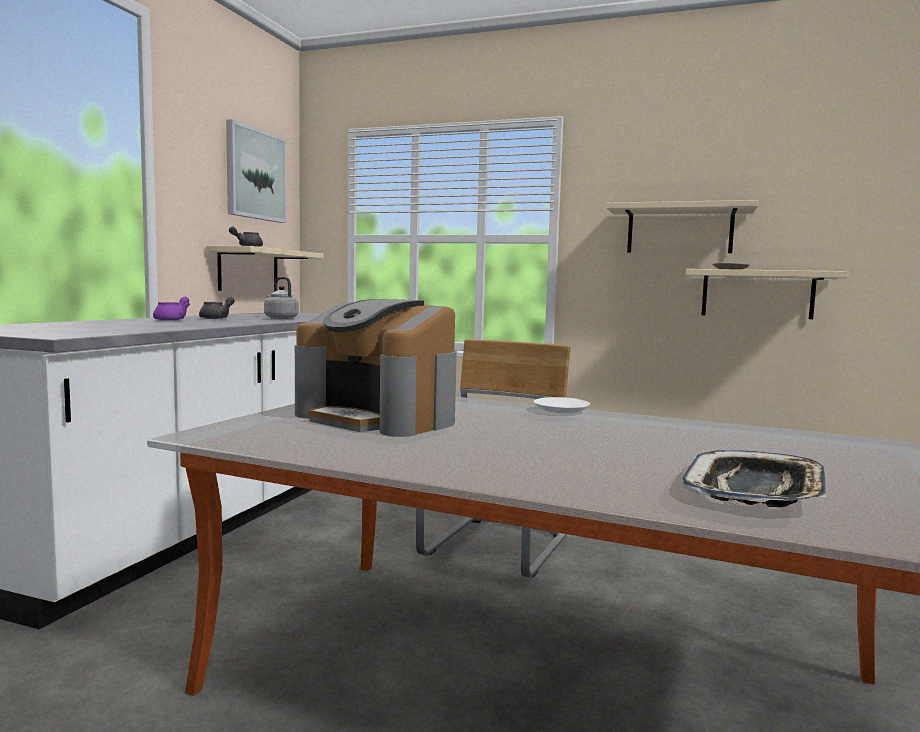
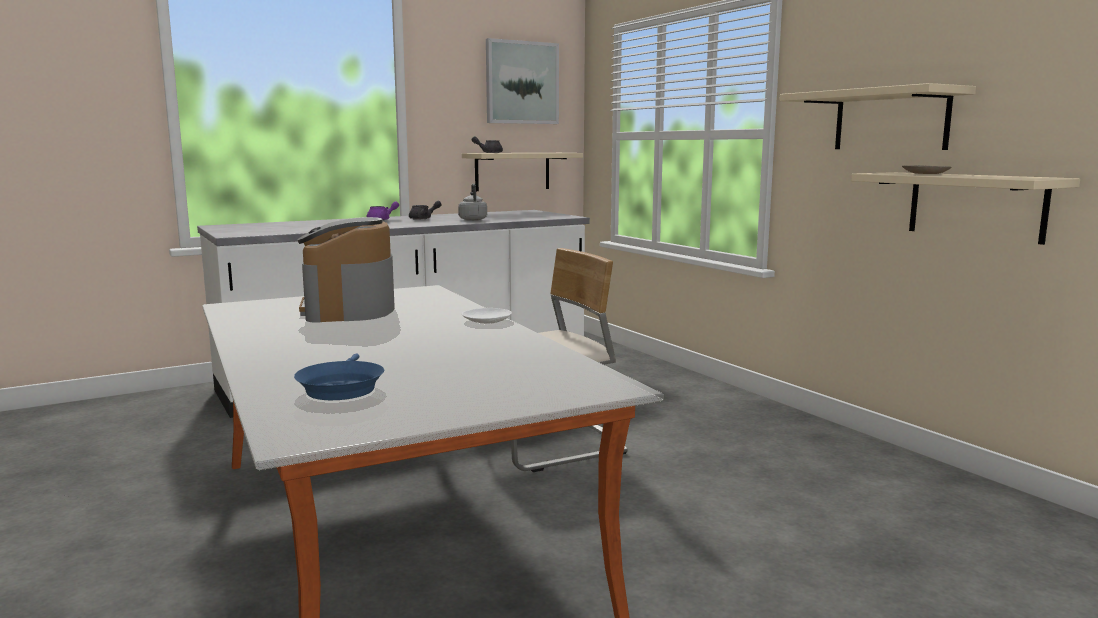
camera: 40 degrees right, 5 degrees up
(755, 490) = (341, 387): tray -> blue frying pan

